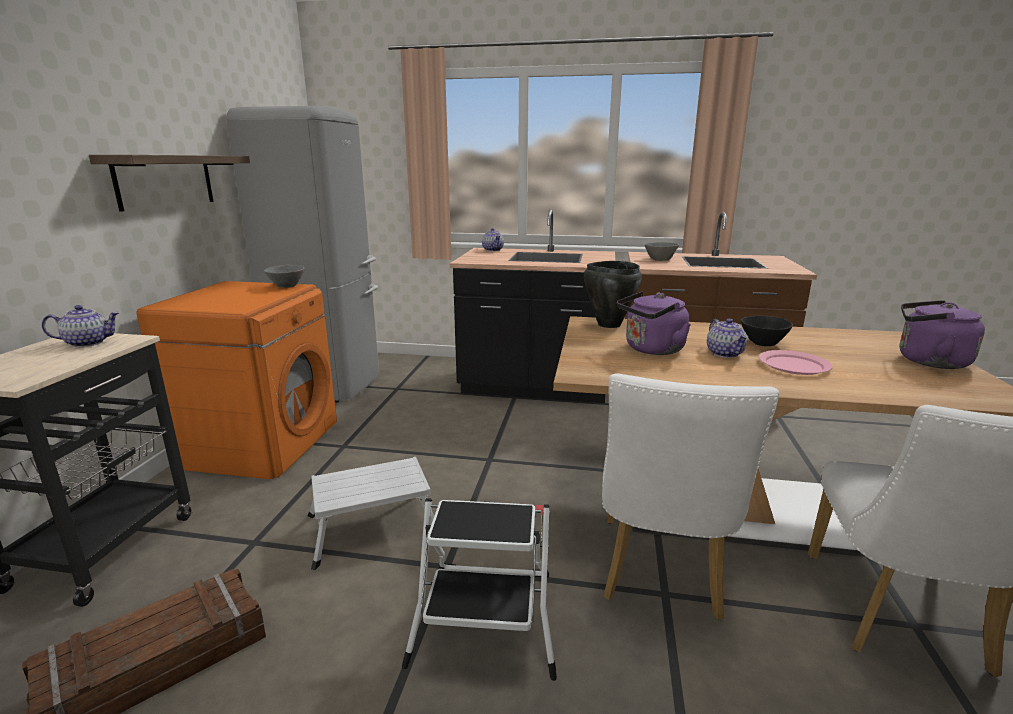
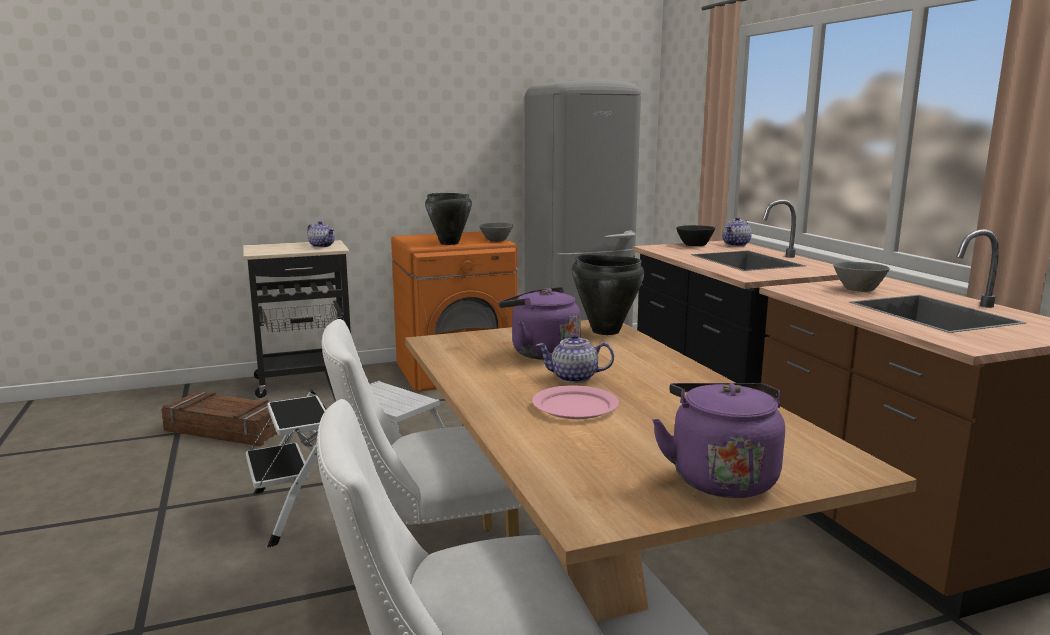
camera: 60 degrees right, 5 degrees down
(165, 181) = (446, 146): shelf -> none
(255, 299) = (449, 243): none -> black cooking pot
(725, 353) = (573, 378): teapot -> teapot turned 45 degrees clockwise
(761, 343) = (649, 390): black bowl -> black bowl (694, 245)

